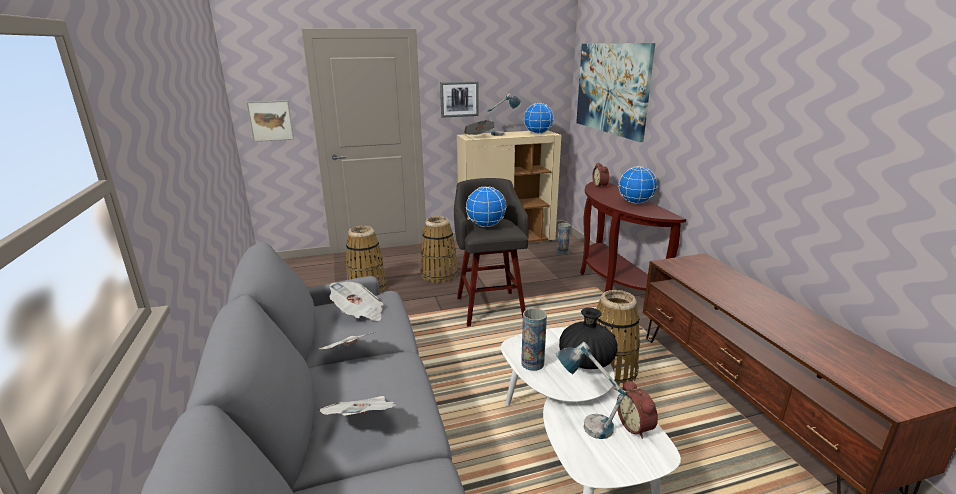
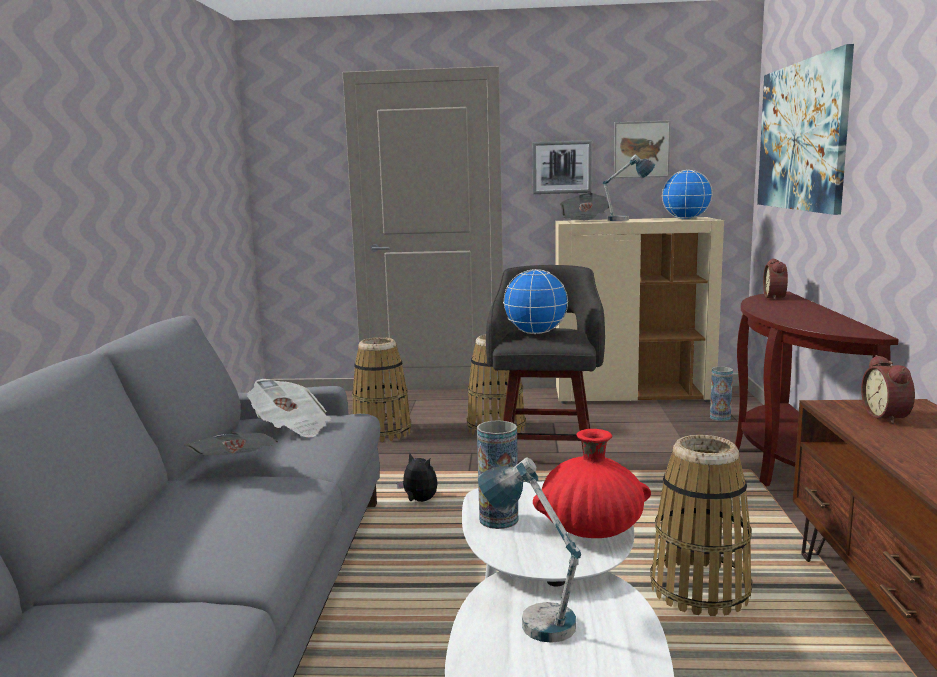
camera: 20 degrees right, 10 degrees down
(270, 121) = (295, 195): picture -> picture (641, 149)
(363, 421) = (176, 537): newspaper -> none
(424, 337) = (419, 501): none -> plush toy
(586, 362) = (591, 530): black vase -> red vase
(635, 202) = (818, 317): globe -> none
(636, 426) = (621, 636): alarm clock -> alarm clock (888, 417)

